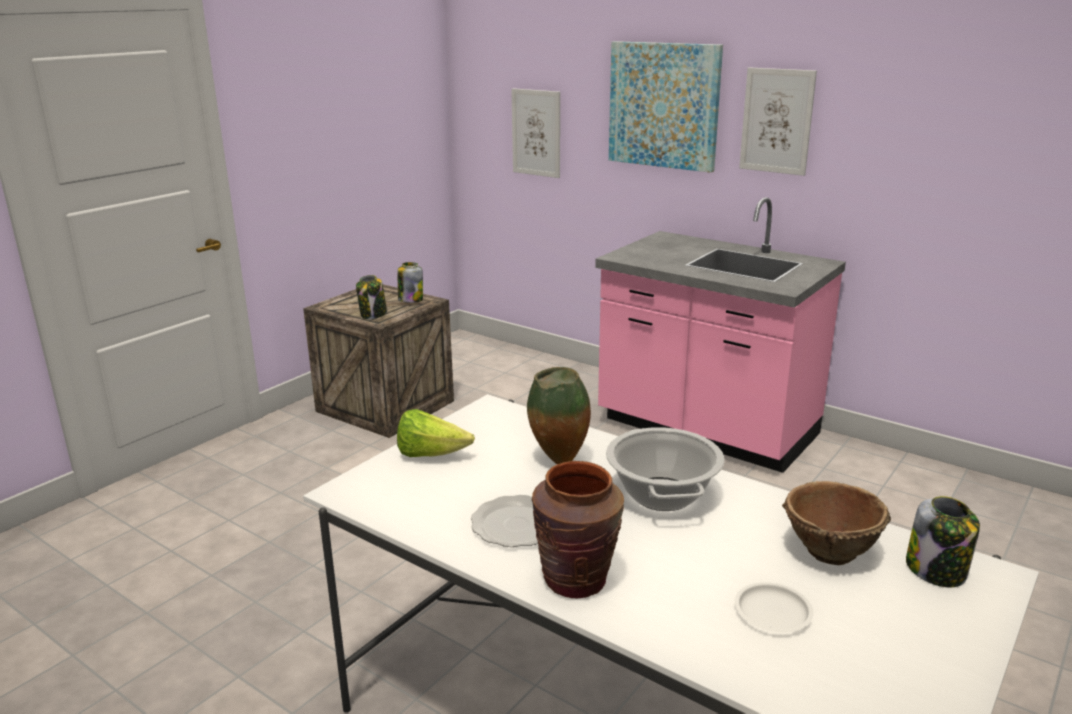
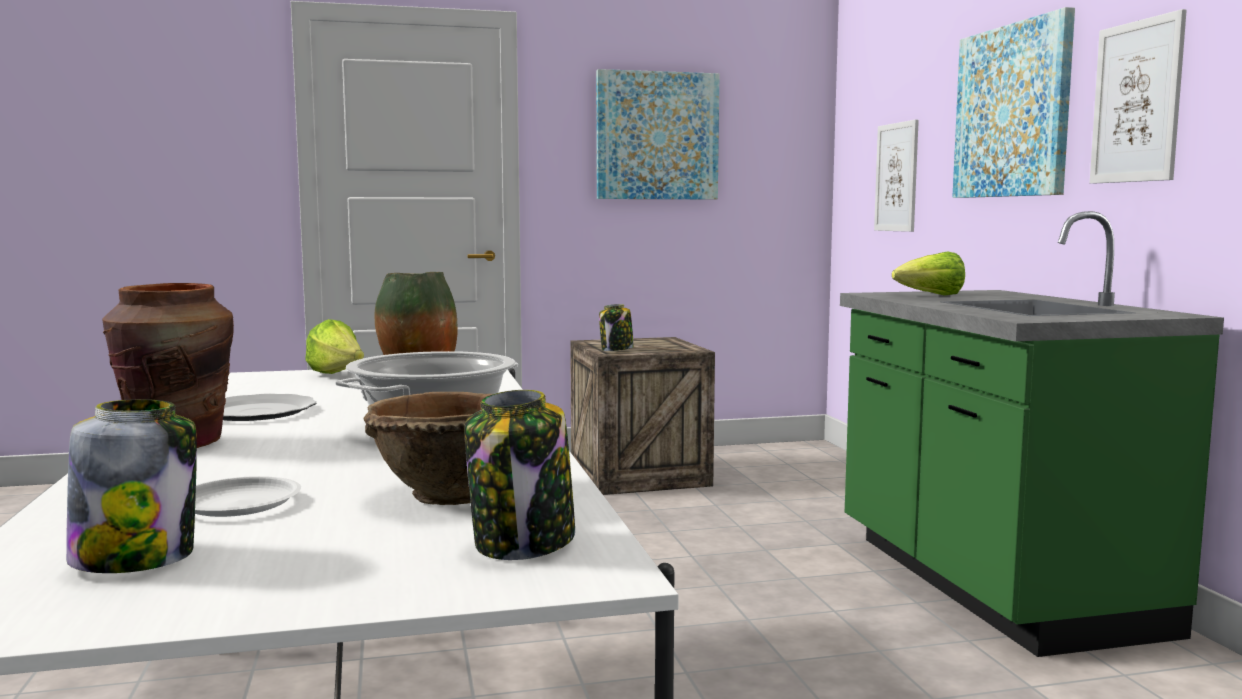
camera: 40 degrees right, 15 degrees down
(330, 103) = (657, 136): none -> picture
(410, 300) = (676, 347): jar -> jar (136, 558)
(656, 253) = (931, 295): none -> lettuce
(706, 429) = (990, 584): pink counter -> green counter

